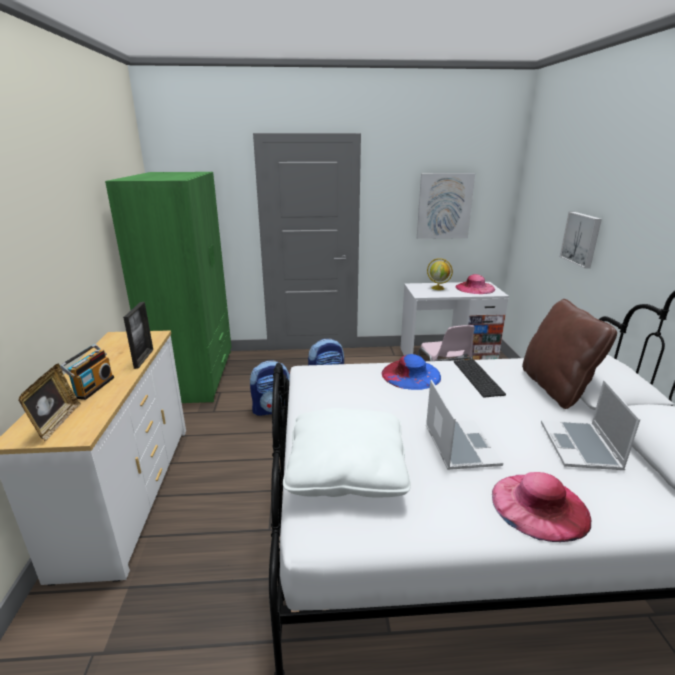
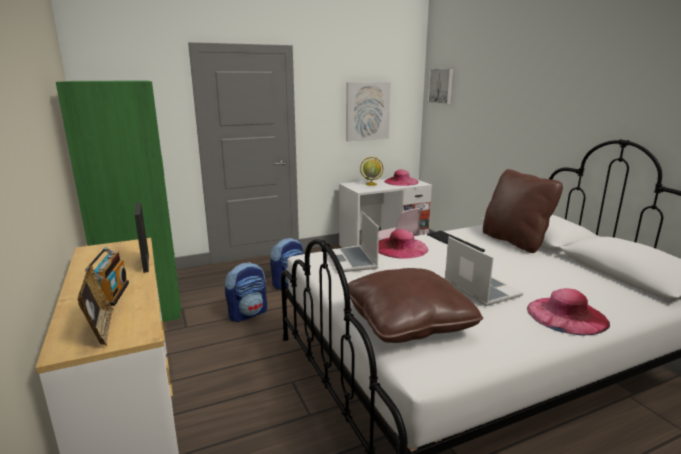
camera: 20 degrees left, 5 degrees down
(346, 469) = (407, 322): white pillow -> brown pillow
(411, 375) = (401, 248): blue hat -> pink hat
(581, 447) = (562, 275): laptop -> laptop (352, 261)
(582, 239) = (494, 128): picture -> picture (441, 86)

